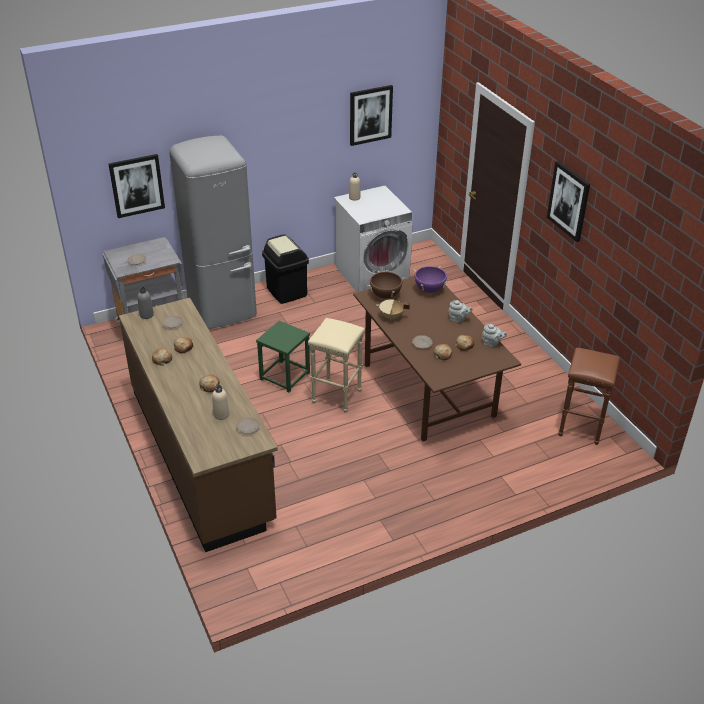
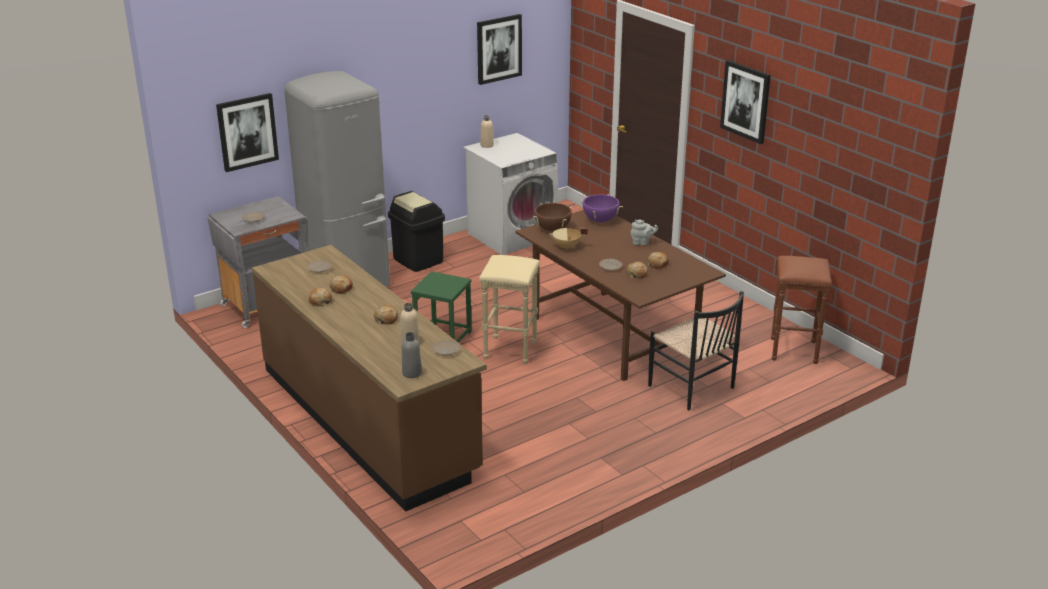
camera: 10 degrees left, 10 degrees down
(146, 315) = (285, 264): grey bottle -> grey bottle (412, 373)
(480, 457) = (693, 389): none -> black chair
(492, 343) = (687, 260): grey teapot -> none

